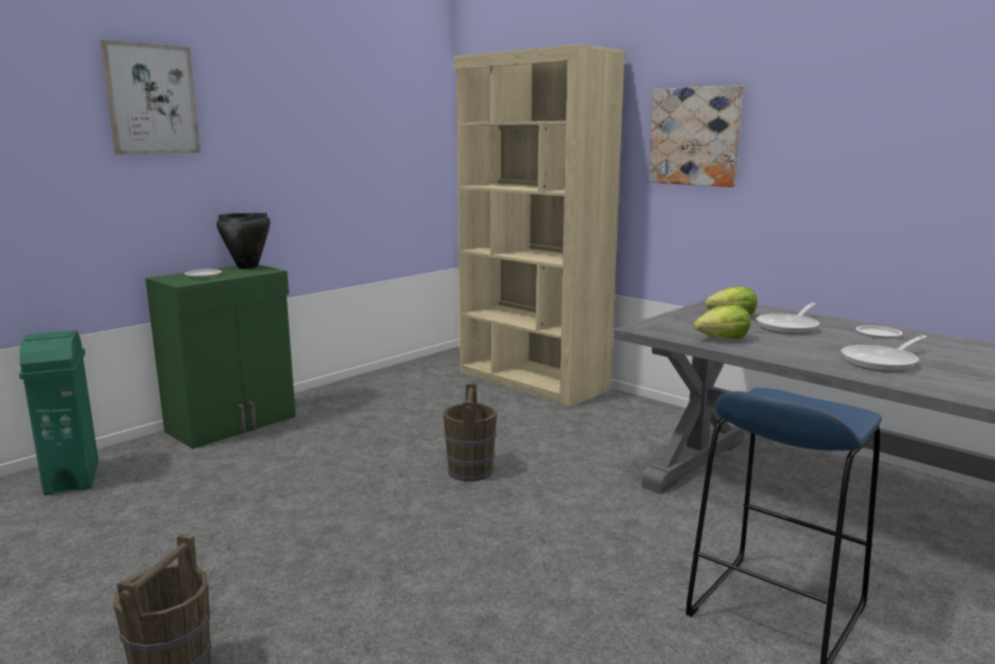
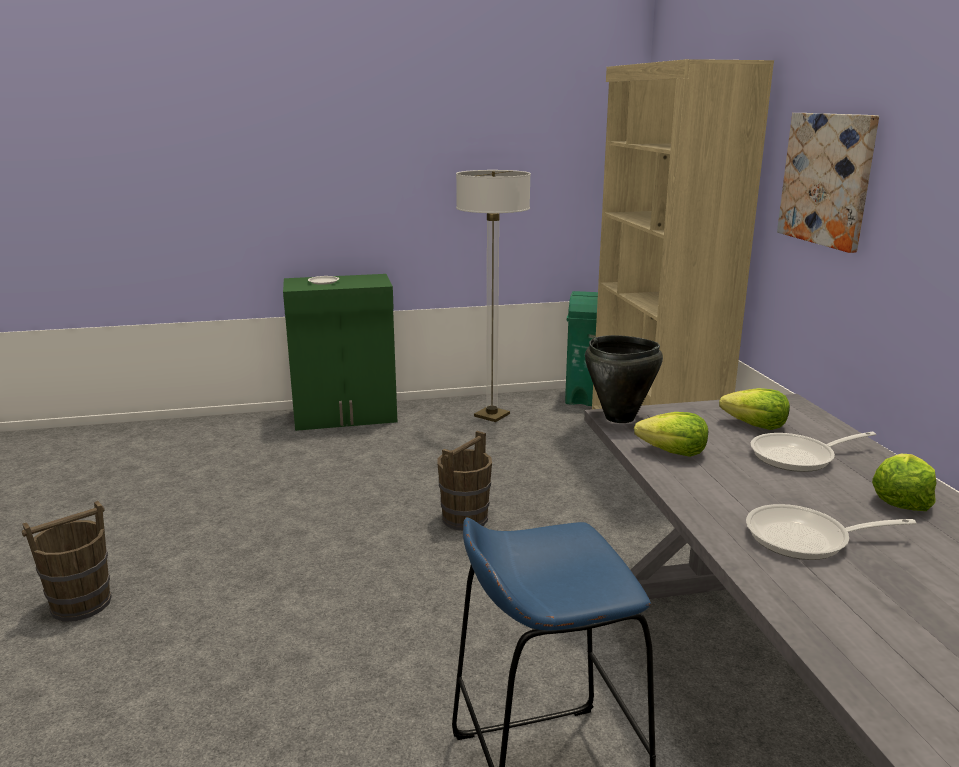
camera: 35 degrees right, 5 degrees up
(73, 478) = (202, 432): green trash can -> green trash can (582, 397)
(151, 99) = (297, 122): picture -> none
(247, 267) = (372, 277): black cooking pot -> black cooking pot (620, 418)
(379, 392) = (491, 415): none -> floor lamp
(878, 334) = (900, 500): white plate -> lettuce

